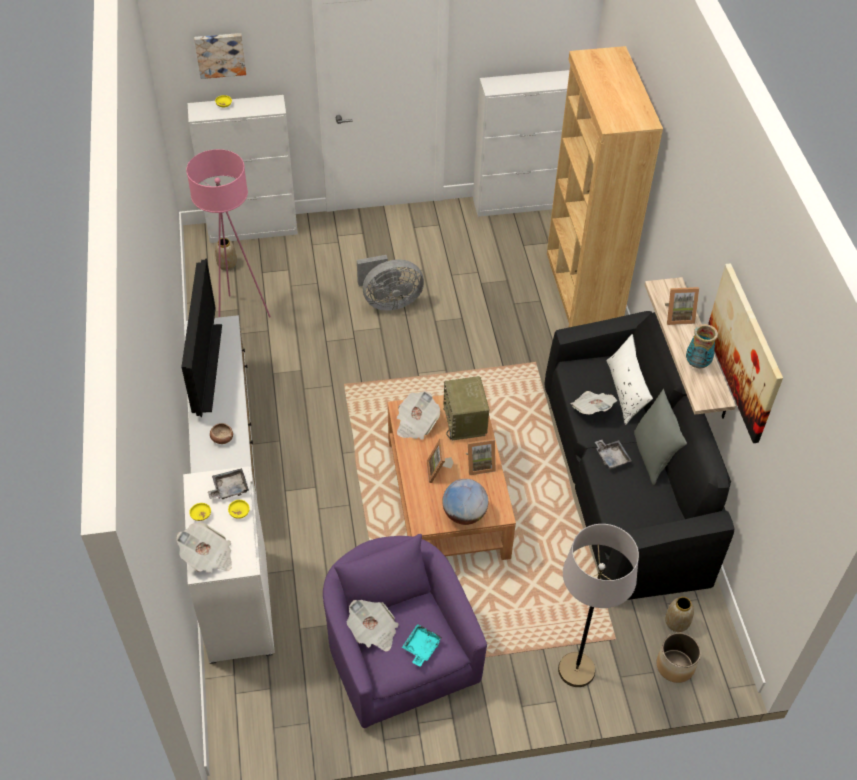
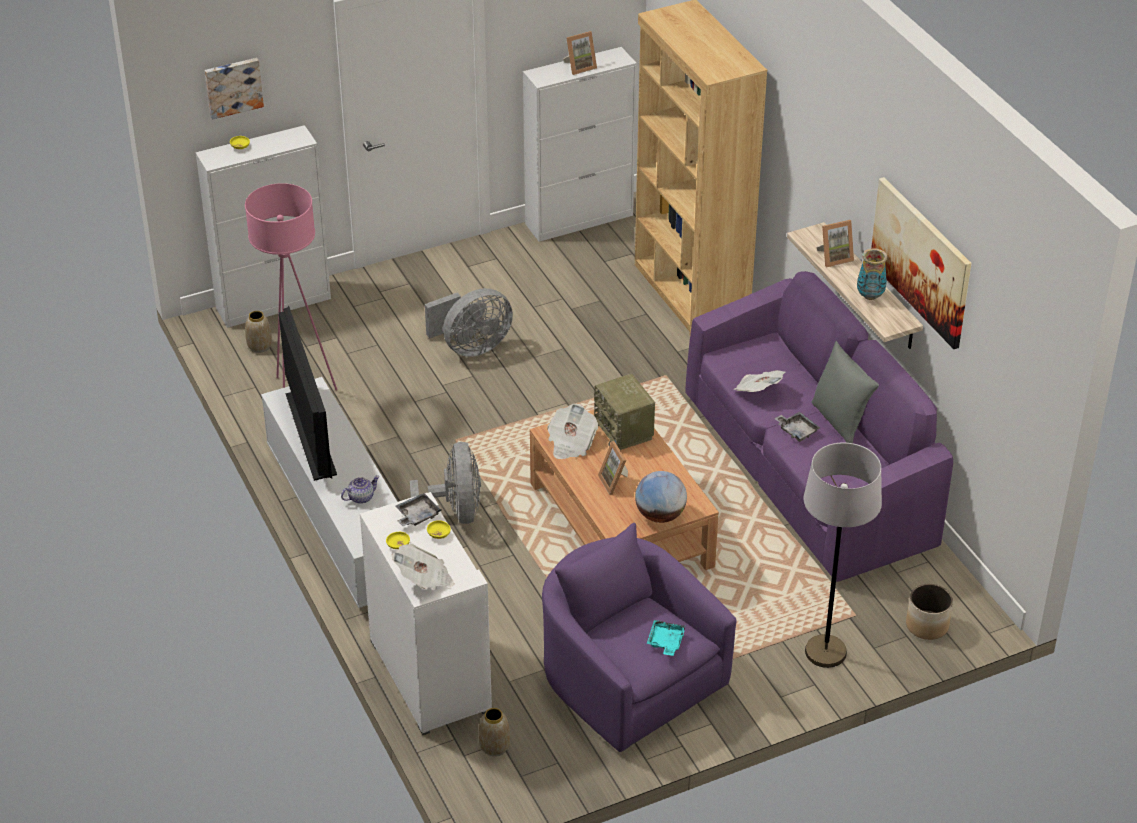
camera: 15 degrees left, 10 degrees down
(222, 438) = (360, 497): bowl -> teapot
(316, 455) = (454, 515): none -> grey fan
(373, 631) = (608, 639): newspaper -> none
(479, 464) = (657, 467): picture frame -> picture frame (579, 67)
(622, 482) = (807, 471): black sofa -> purple sofa
(626, 391) = (787, 367): white pillow -> none
(676, 623) = (914, 587): vase -> vase (494, 747)

